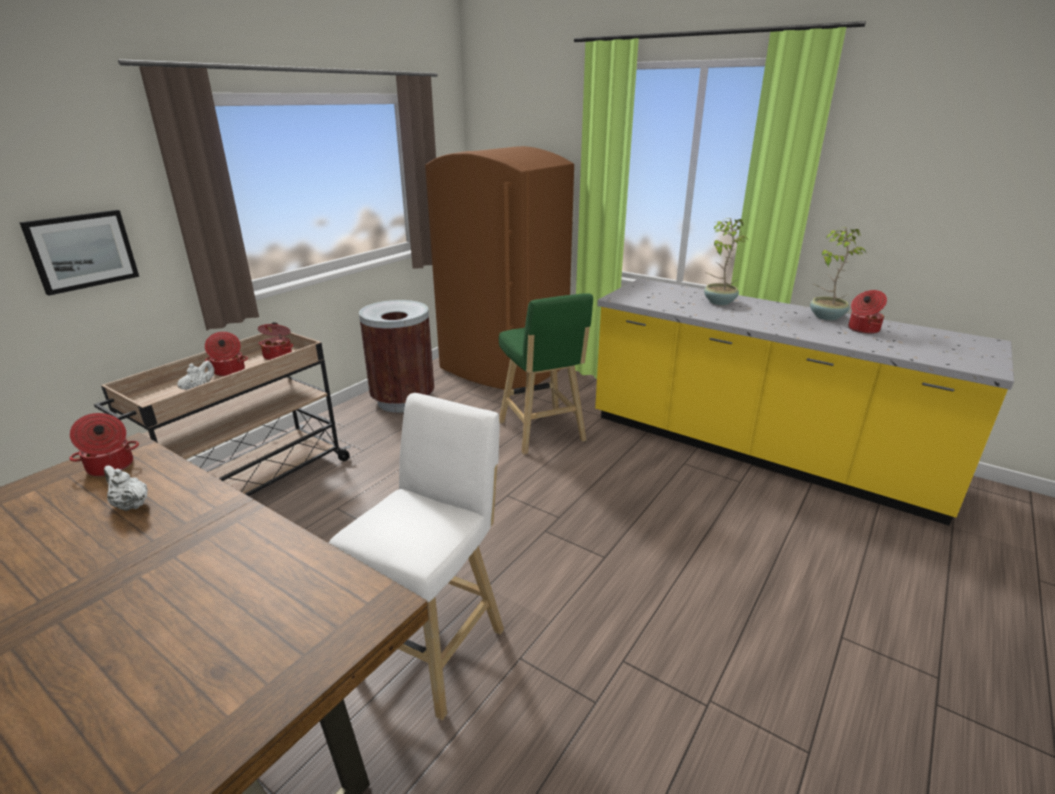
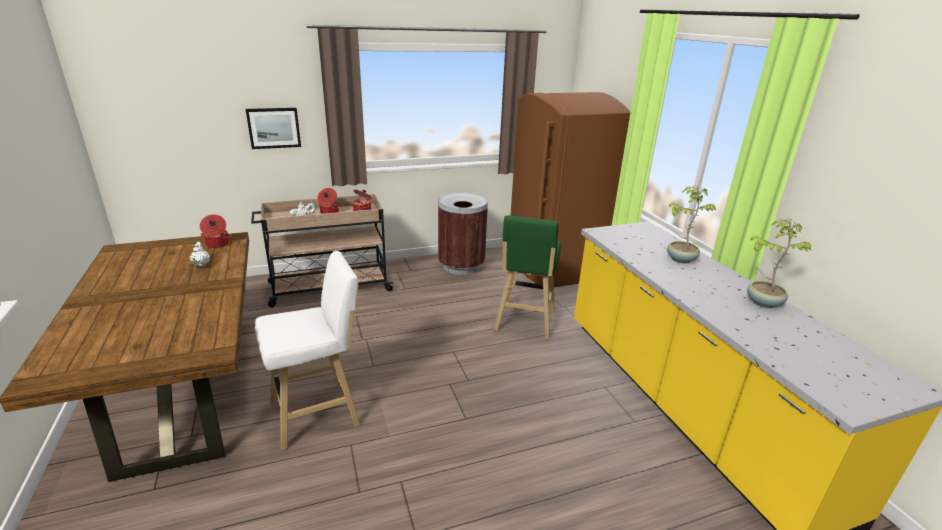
camera: 35 degrees right, 0 degrees up
(862, 329) = (778, 325): cooking pot -> none

